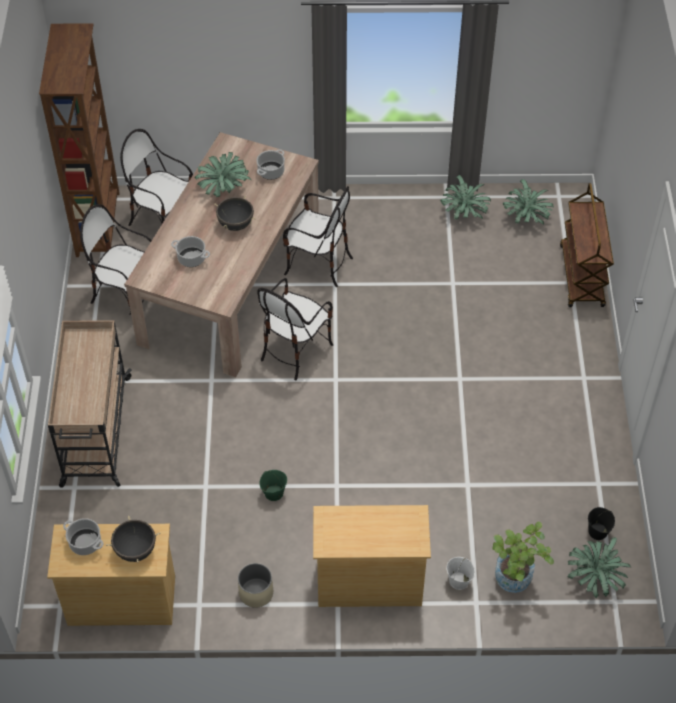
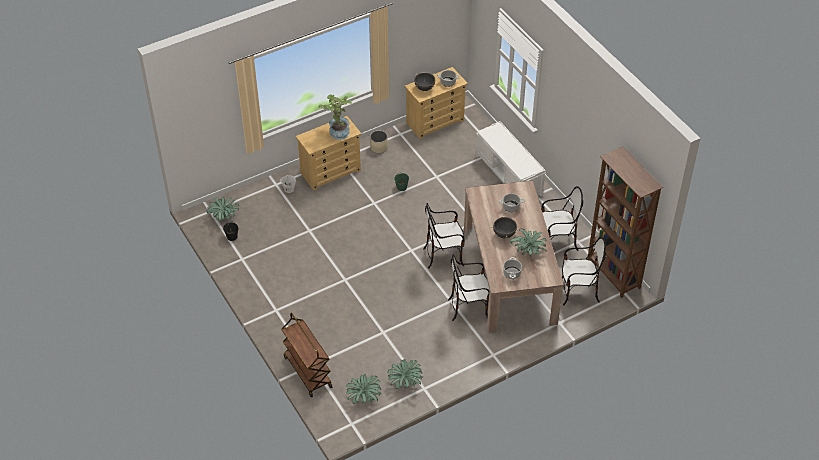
camera: 150 degrees right, 5 degrees down
(96, 432) = (509, 176): beige cart -> white bench
(295, 350) = (444, 255): chair -> chair turned 105 degrees counterclockwise
(514, 582) = (262, 199): potted plant -> potted plant (337, 131)

